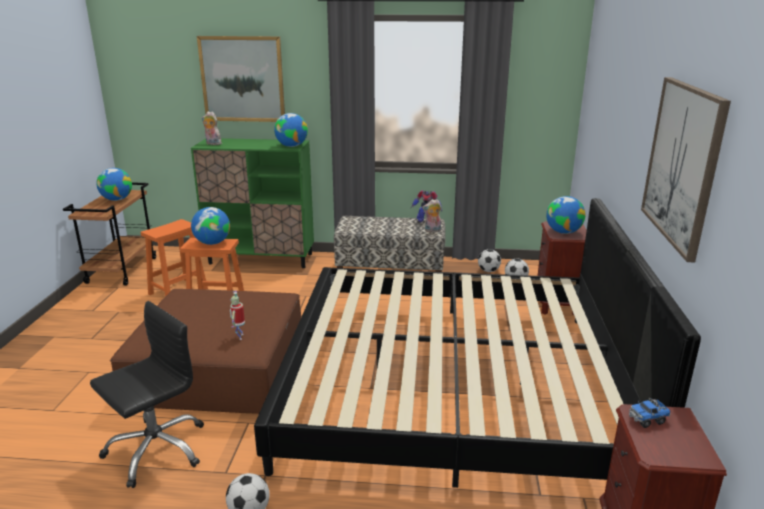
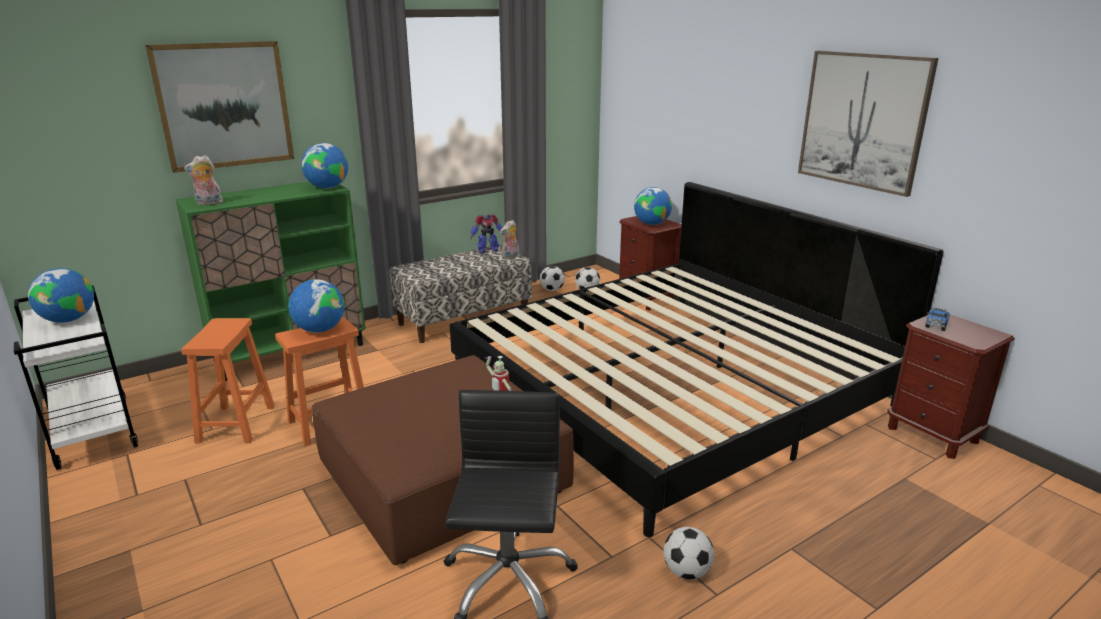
camera: 40 degrees left, 0 degrees up
(122, 270) = (92, 432): brown cart -> white cart

